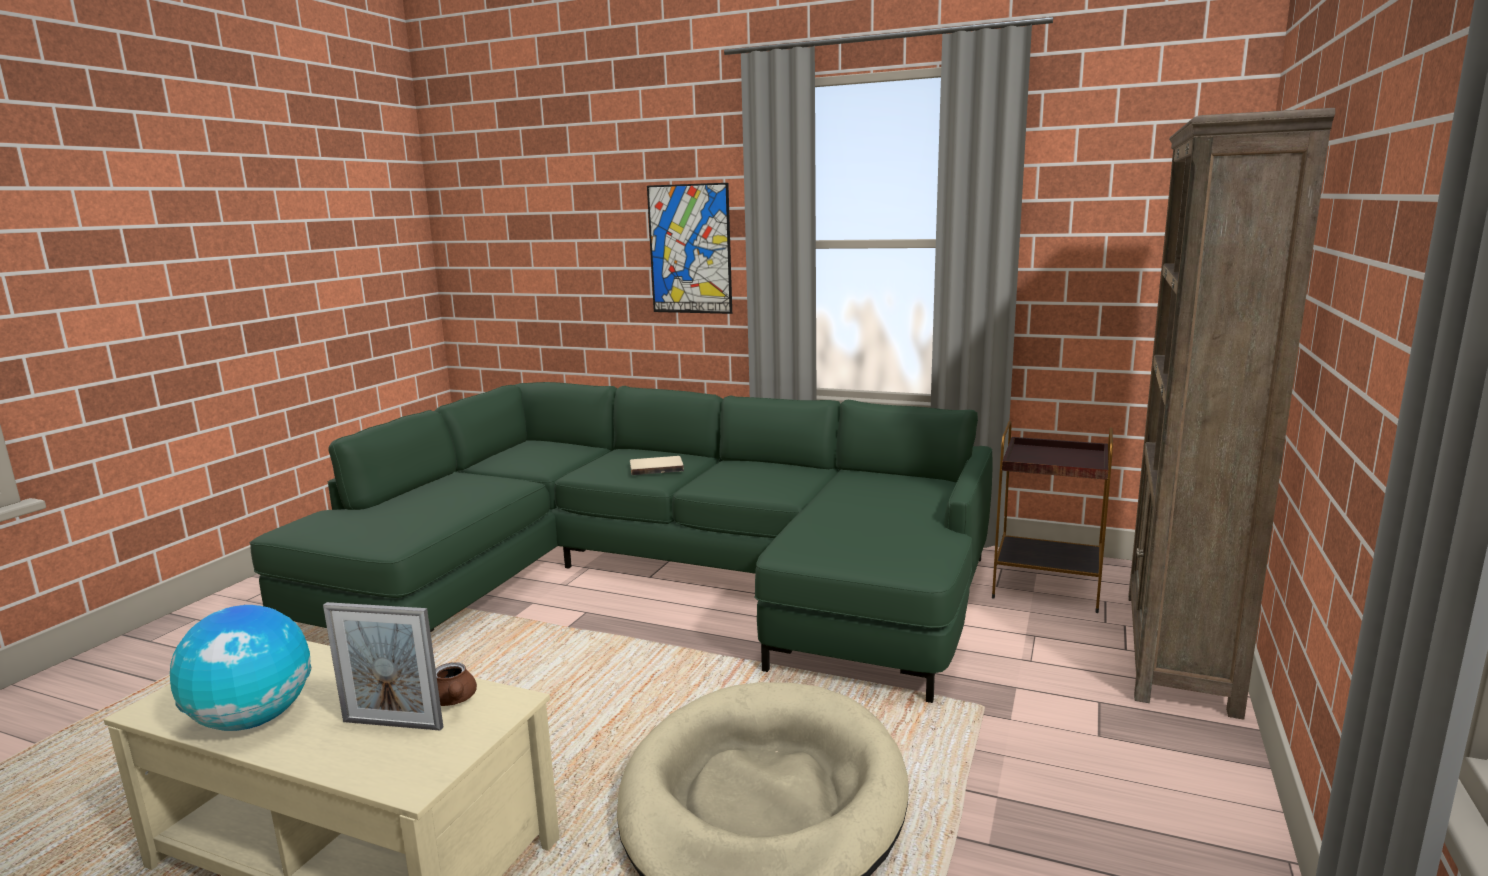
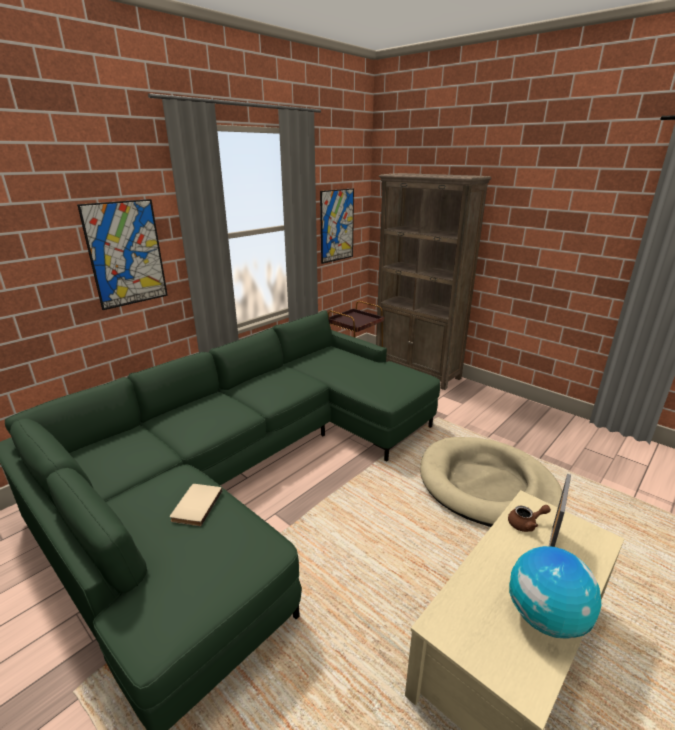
camera: 70 degrees left, 10 degrees up
(656, 467) = (225, 410): beige book -> beige book (195, 505)
(1118, 255) = (337, 225): none -> picture

